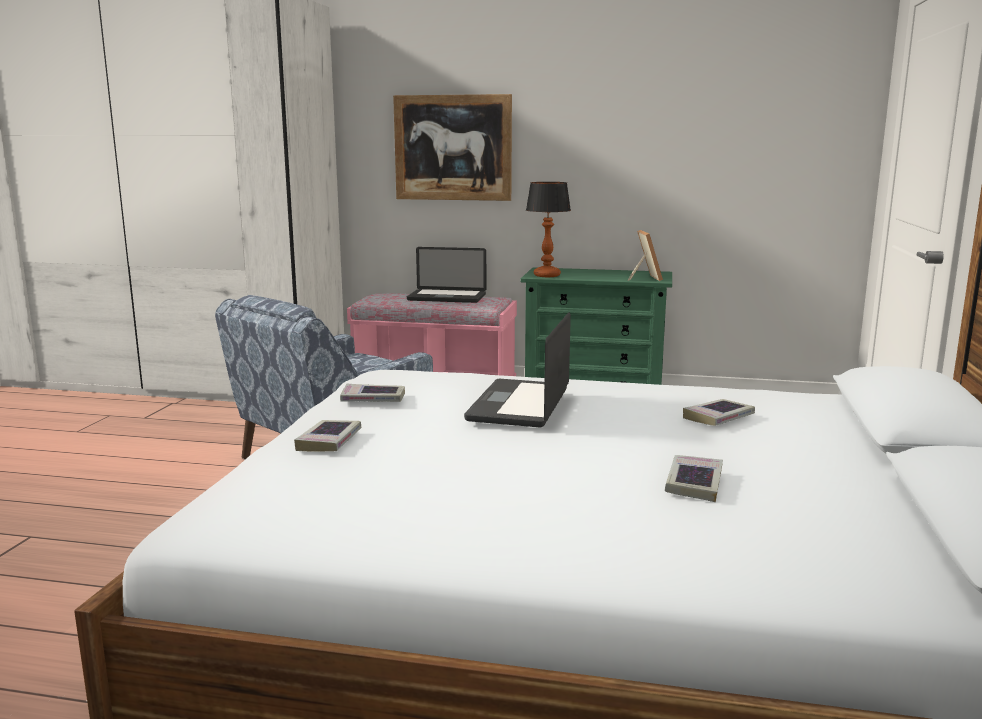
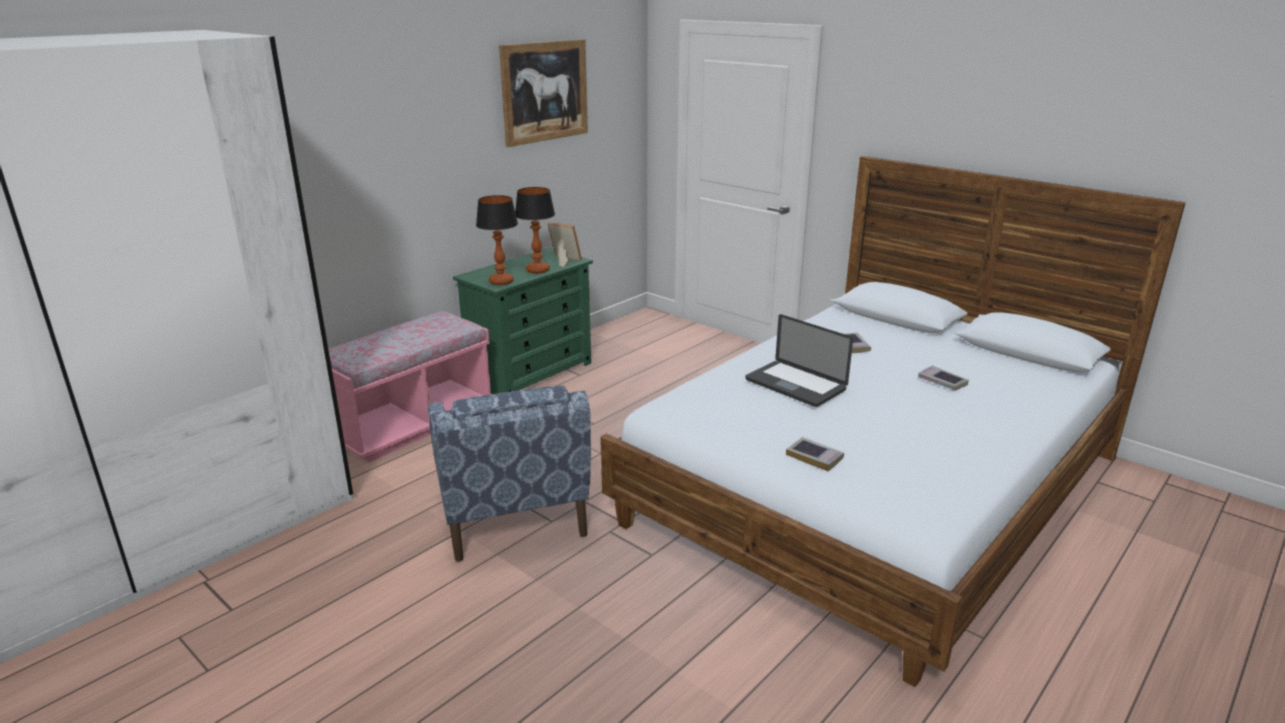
camera: 60 degrees left, 10 degrees up
(373, 399) = (737, 425): book -> none
(447, 297) = (409, 331): laptop -> none
(453, 148) = (364, 178): picture -> picture (545, 91)
(600, 277) = (537, 270): none -> table lamp

